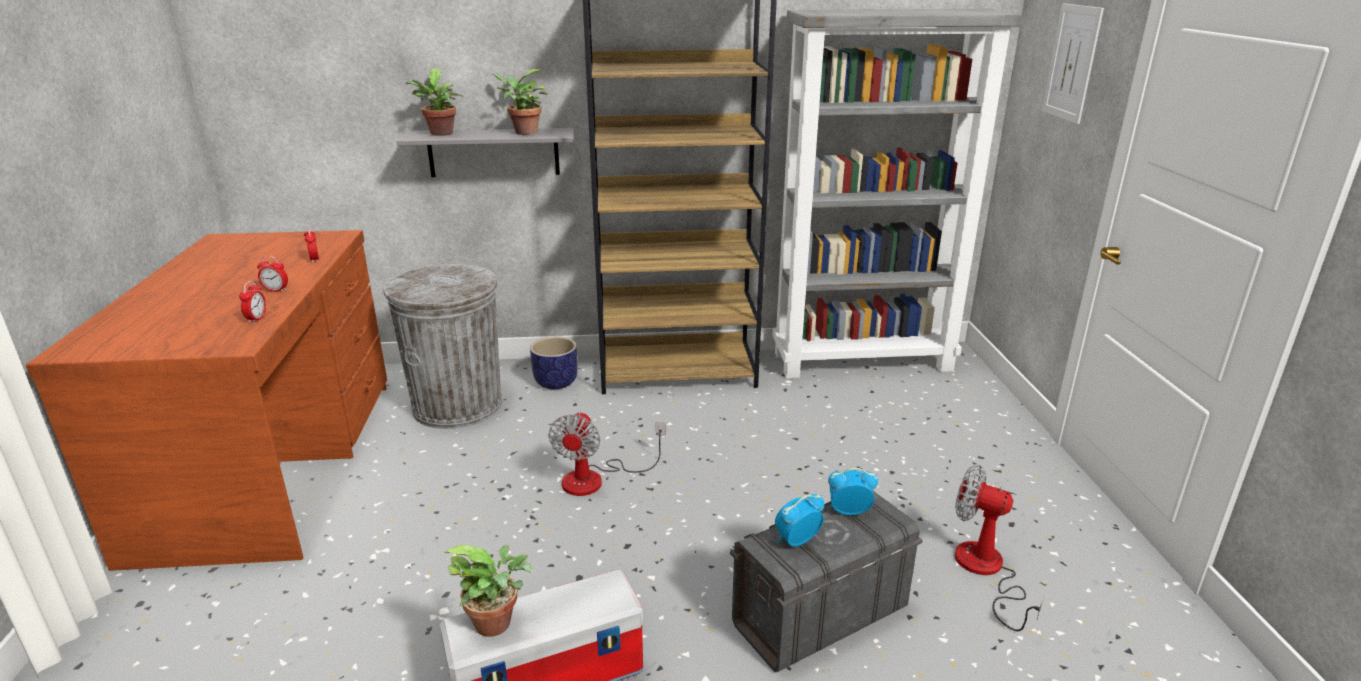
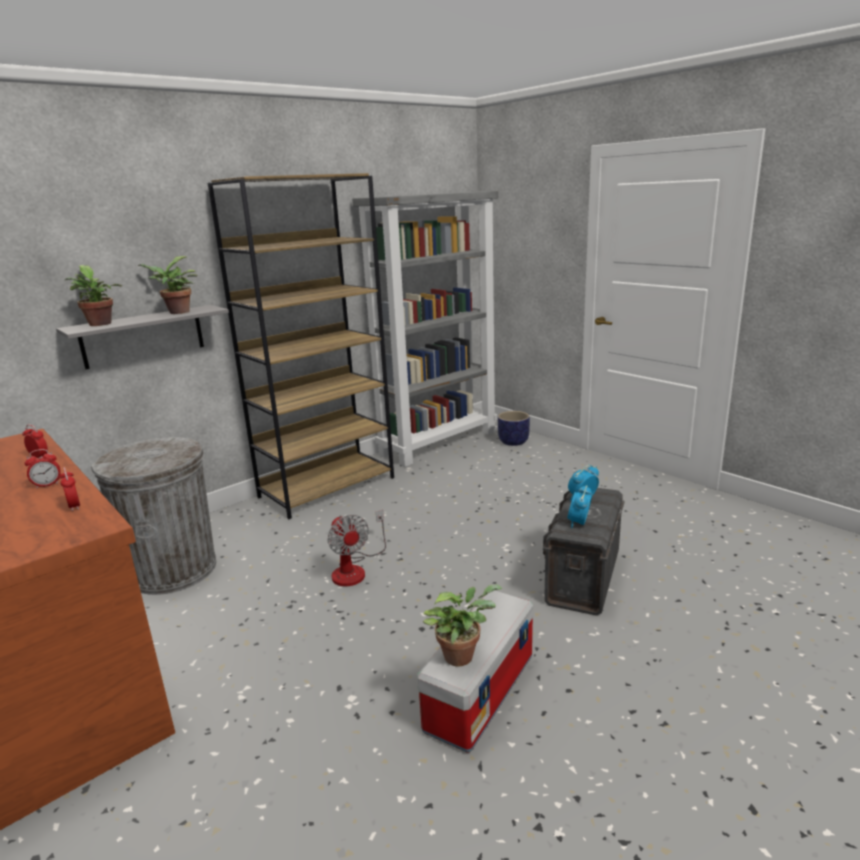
camera: 35 degrees left, 5 degrees down
(556, 382) = (241, 525): planter -> planter (513, 442)
(985, 572) = (629, 519): fan -> none
(1071, 63) = (533, 217): picture -> none

